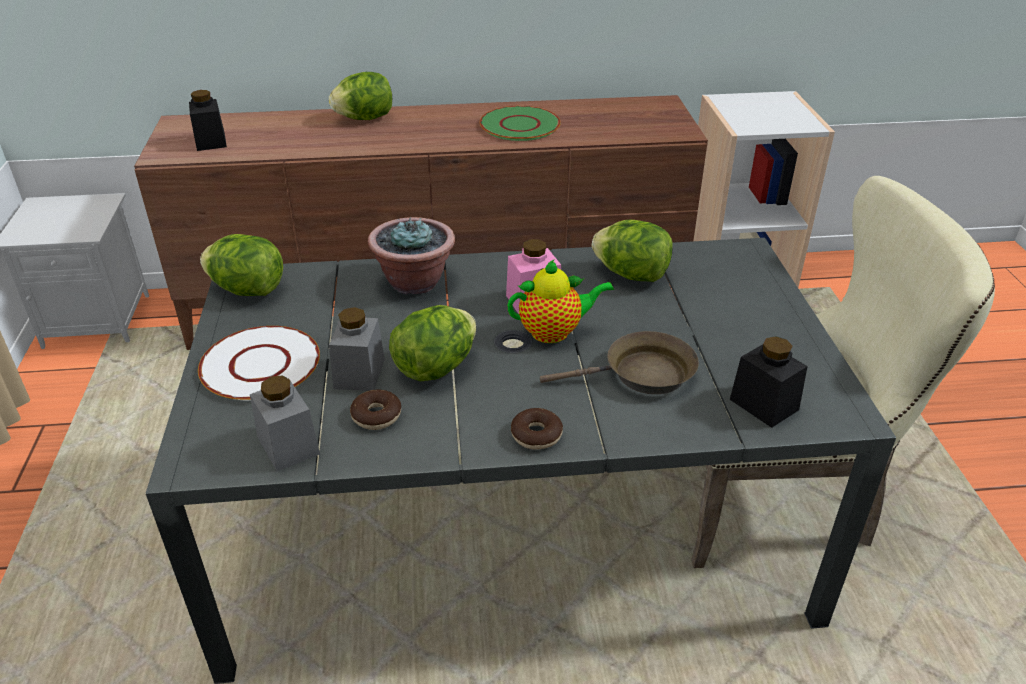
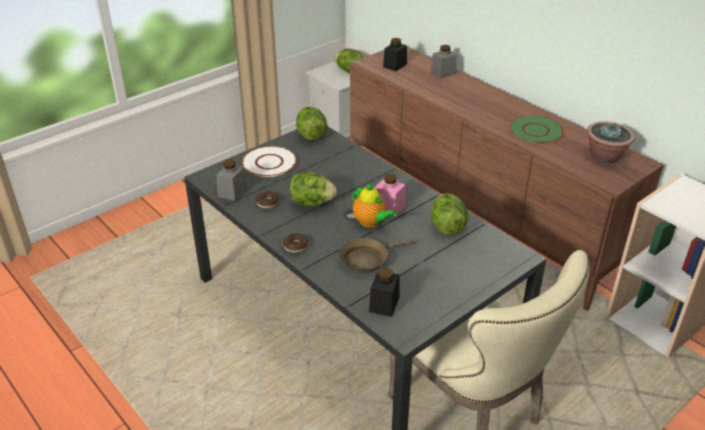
camera: 55 degrees right, 0 degrees up
(359, 373) = (288, 187): grey jar -> grey jar (443, 73)
(365, 118) = (473, 88): lettuce -> lettuce (349, 71)
(414, 282) = (365, 170): potted plant -> potted plant (605, 157)
(642, 374) = (367, 259): brown frying pan -> brown frying pan turned 105 degrees clockwise

